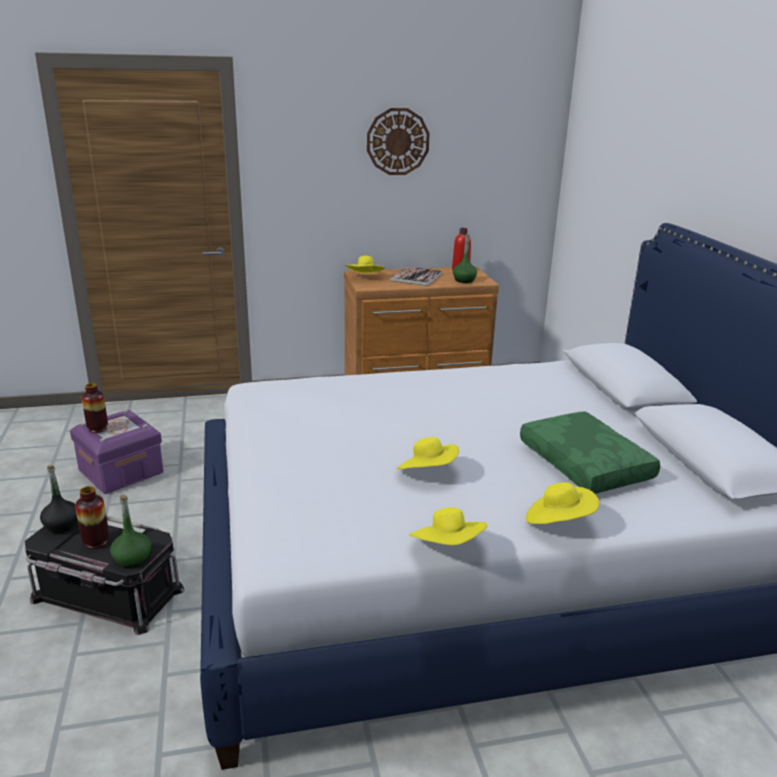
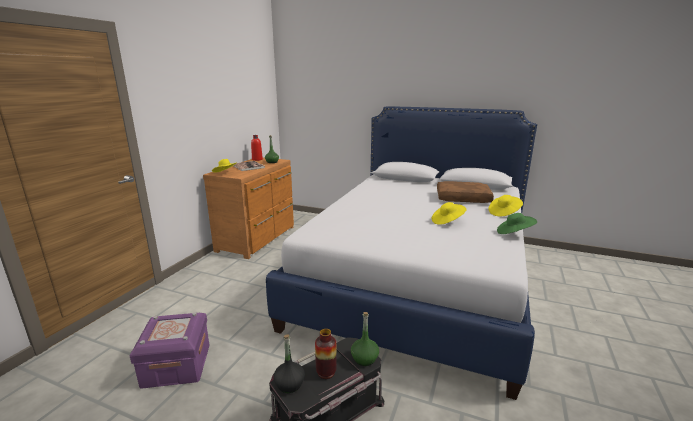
camera: 55 degrees left, 5 degrees down
(98, 429) = (162, 337): vase -> none
(397, 141) = (215, 86): wall clock -> none
(448, 548) = (514, 233): yellow hat -> green hat
(587, 464) = (463, 198): green pillow -> brown pillow

